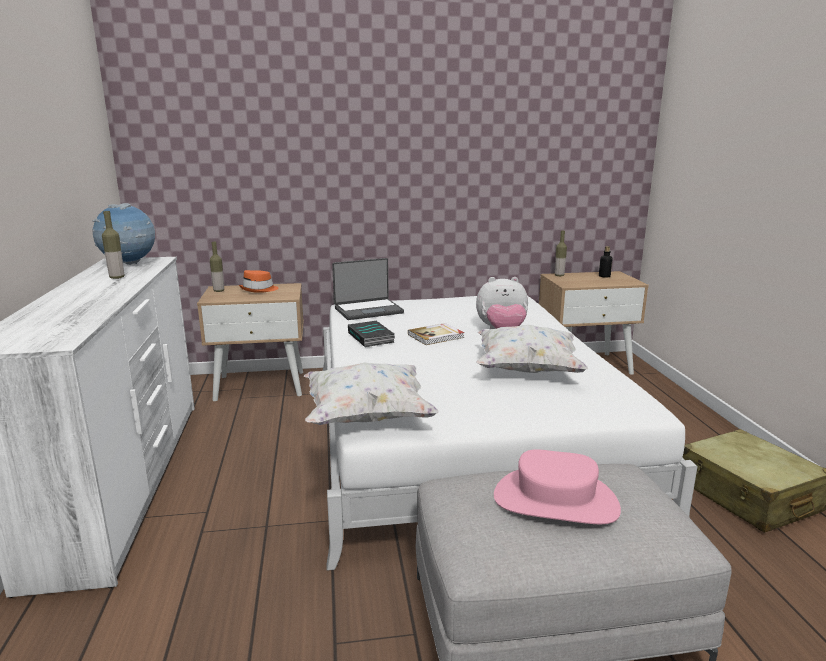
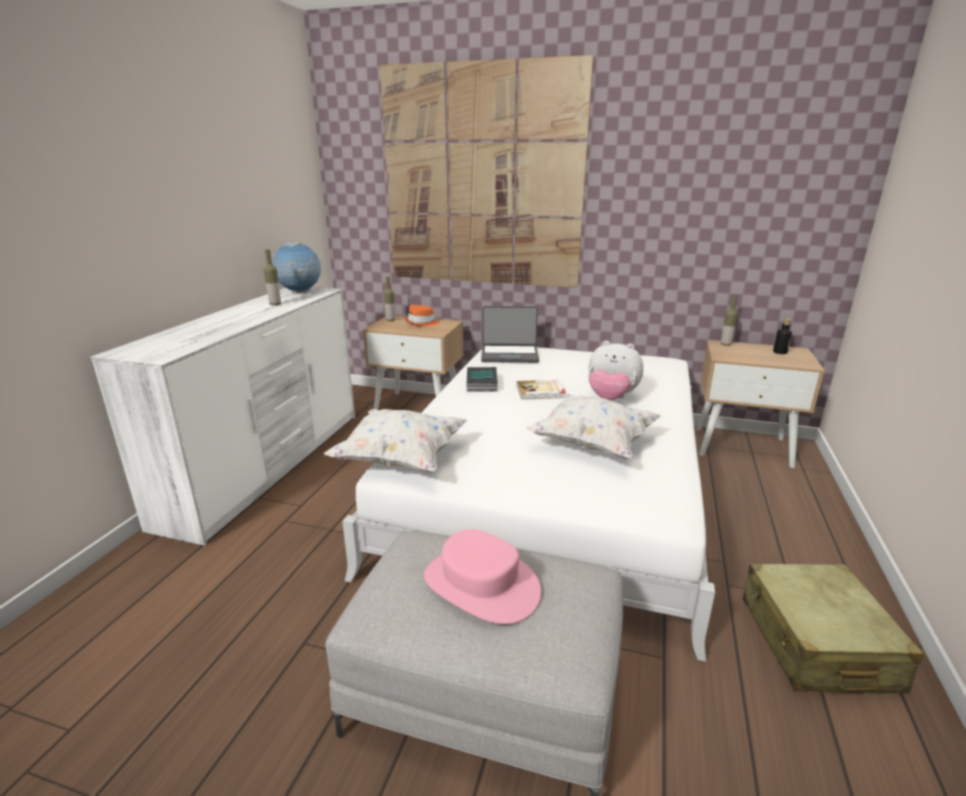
camera: 25 degrees right, 5 degrees up
(313, 131) = (481, 178): none -> picture

